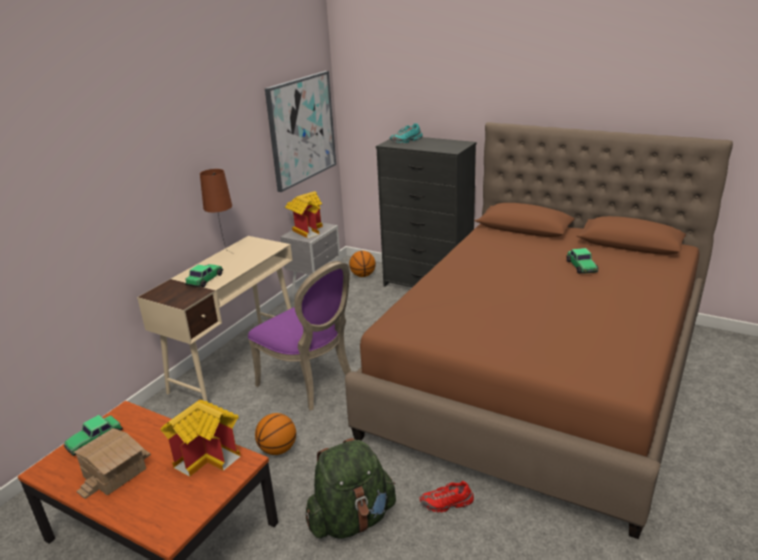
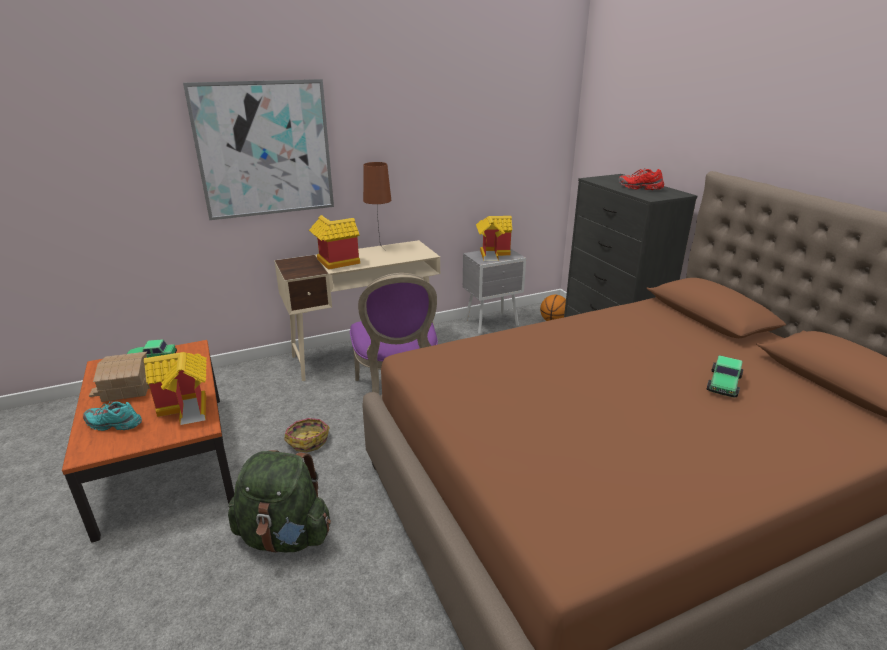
camera: 35 degrees right, 0 degrees up
(205, 279) = (334, 263): toy car -> toy house
(278, 449) = (308, 440): basketball -> basket
(301, 129) = (519, 149): picture -> picture (264, 149)
(406, 141) = (618, 180): turquoise shoe -> turquoise shoe (113, 424)
(447, 503) = (374, 577): red shoe -> red shoe (640, 188)

